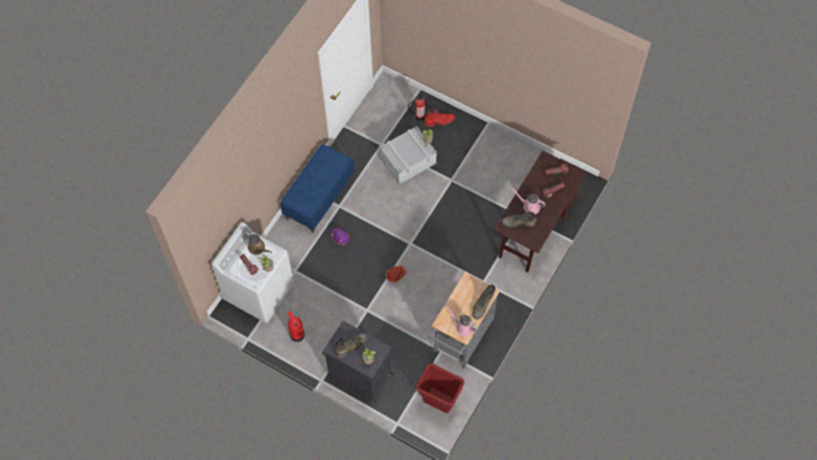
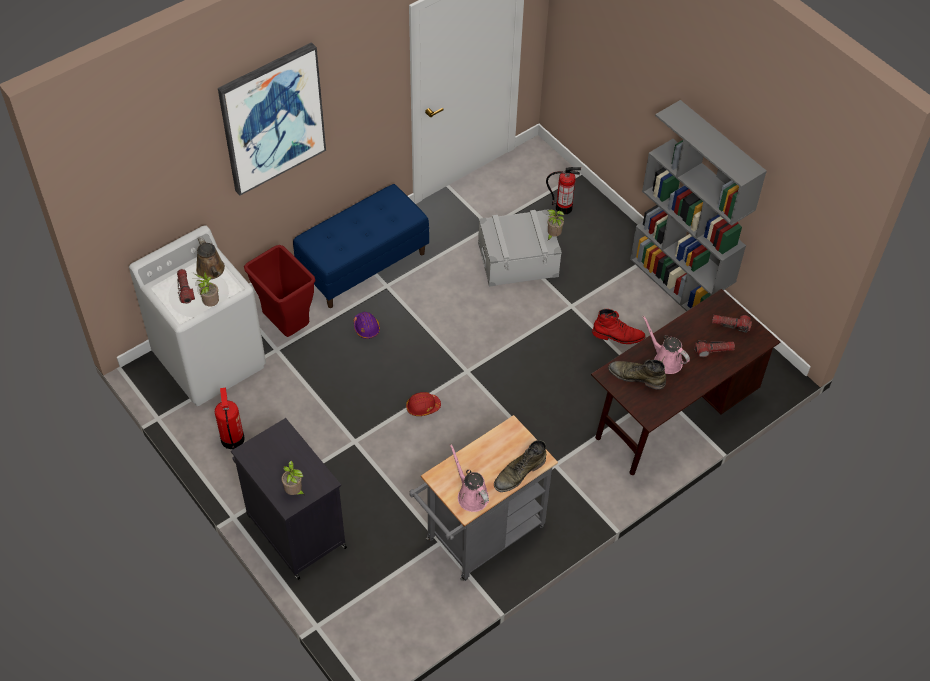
camera: 20 degrees right, 10 degrees down
(264, 149) = (272, 118): none -> picture
(351, 346) = (279, 459): green boot -> none
(438, 403) = (397, 620): red trash can -> red trash can (286, 326)
(439, 121) = (590, 223): red boot -> red boot (618, 336)
(506, 144) = (679, 286): none -> grey bookcase

